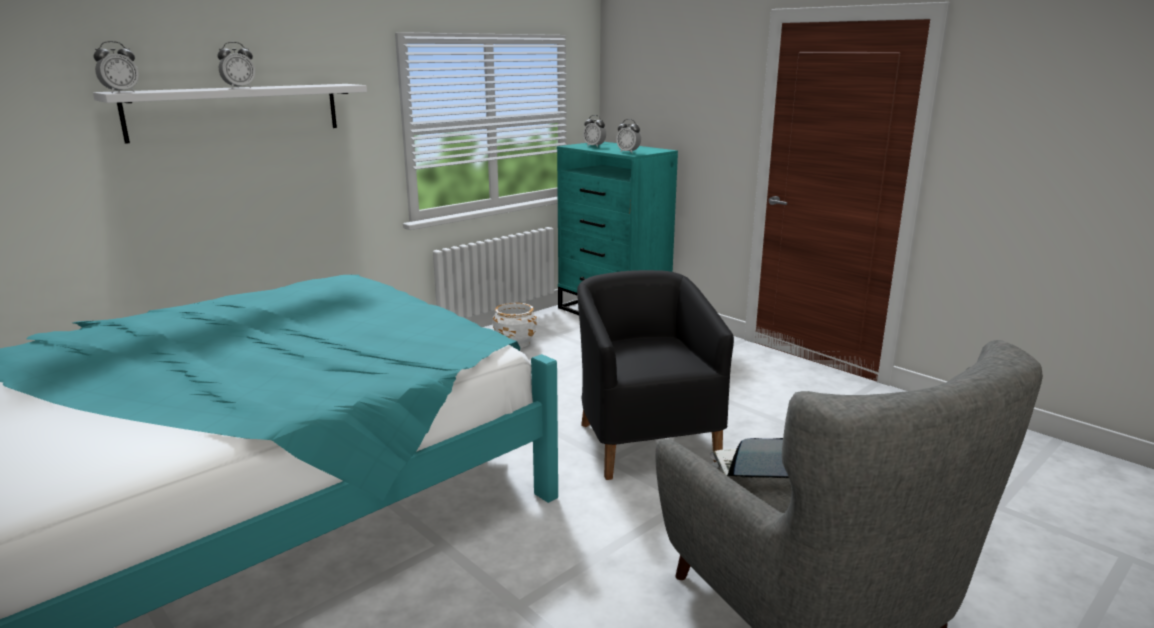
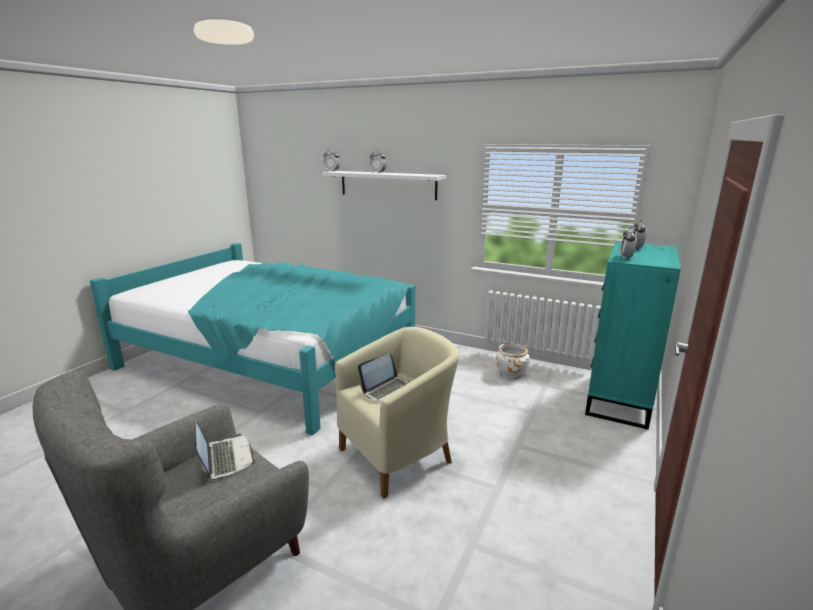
camera: 70 degrees right, 0 degrees up
(644, 441) = (398, 455): black armchair -> beige armchair
(650, 353) = (389, 391): none -> laptop

